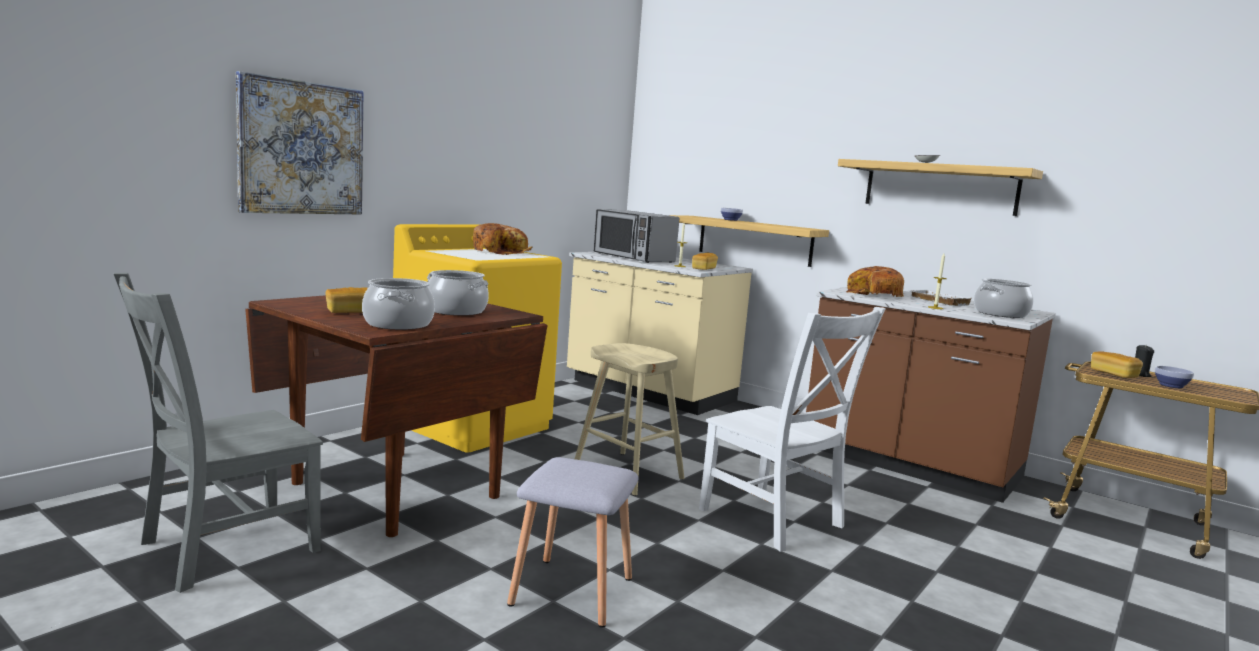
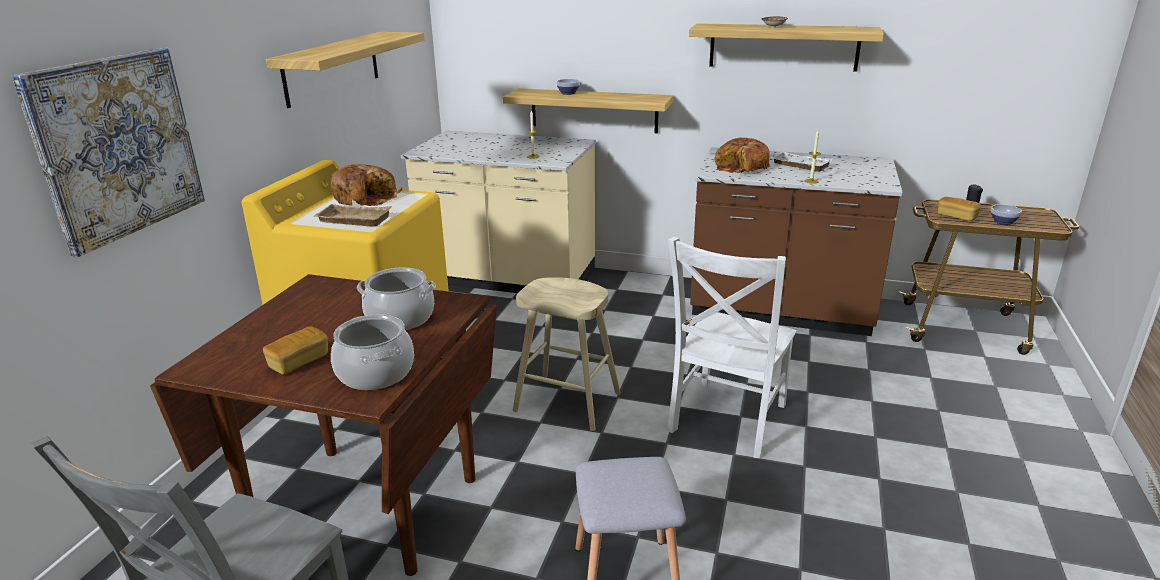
camera: 20 degrees left, 15 degrees up
(471, 255) = (352, 221): none -> beige tray
(514, 157) = (332, 67): none -> shelf
(633, 257) = (472, 149): microwave -> none
(704, 269) = (559, 156): bread -> none
(775, 520) = (725, 421): white chair -> white chair turned 90 degrees clockwise
(1000, 314) = (863, 176): cooking pot -> none

